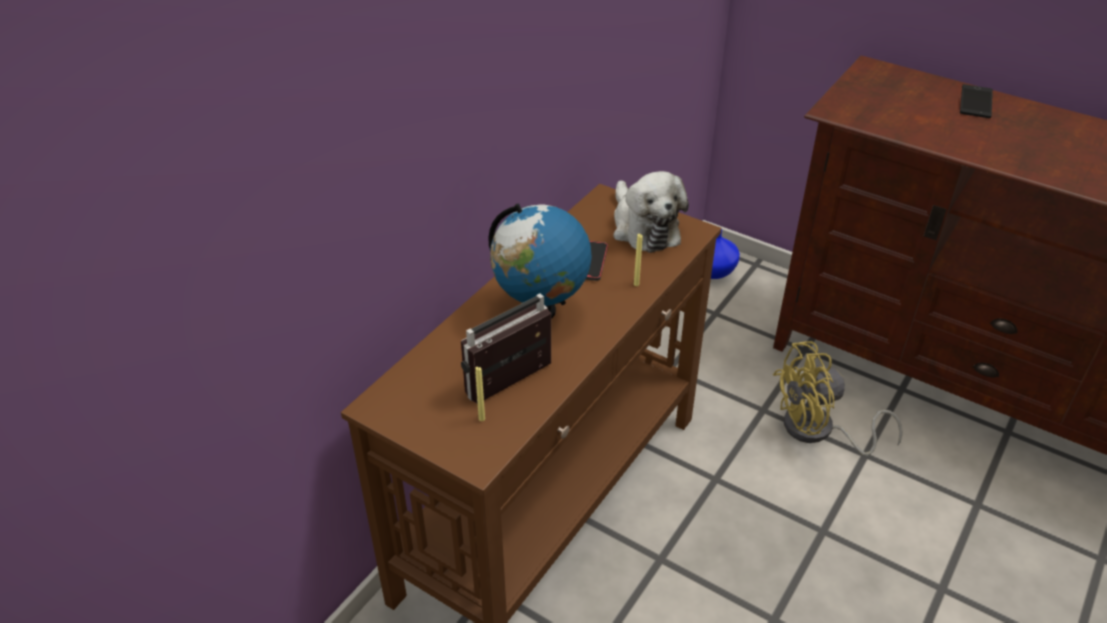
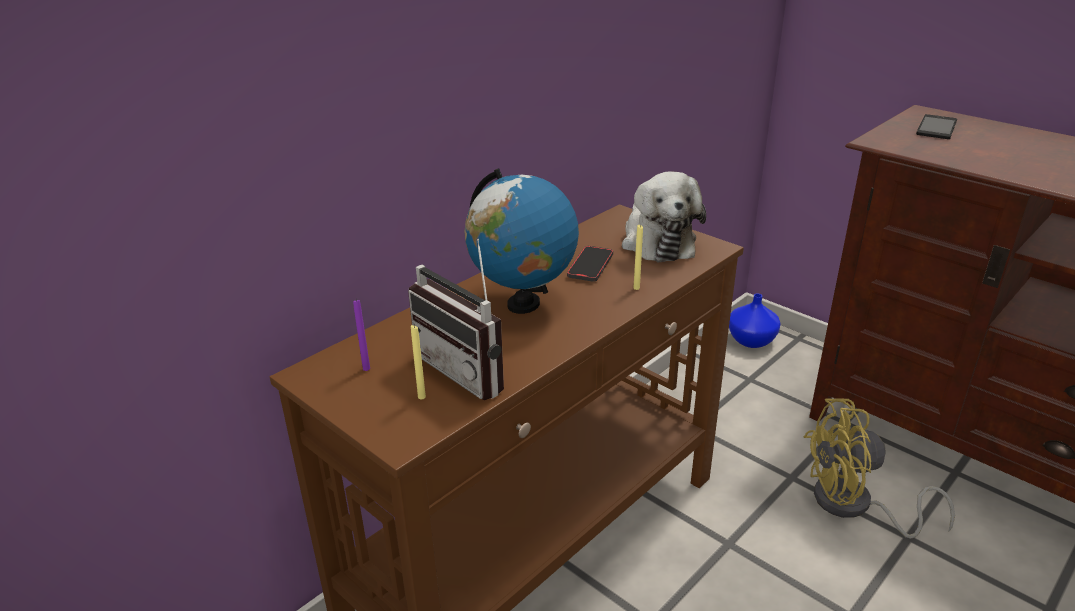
camera: 10 degrees right, 10 degrees down
(424, 395) = (366, 368): none -> purple candle
(514, 386) = (470, 369): radio -> radio turned 105 degrees counterclockwise
(976, 102) = (1045, 142): phone -> phone (936, 127)

